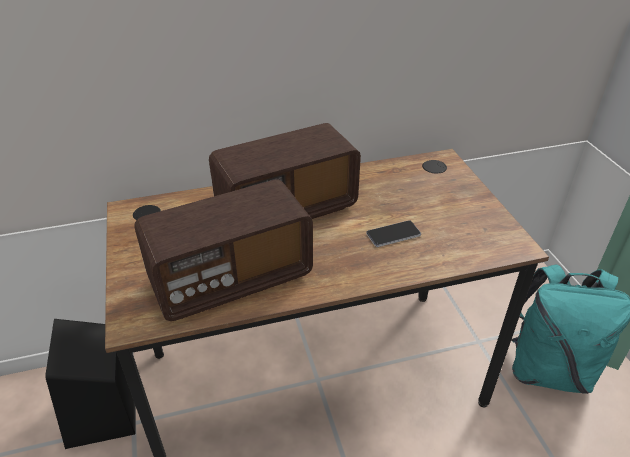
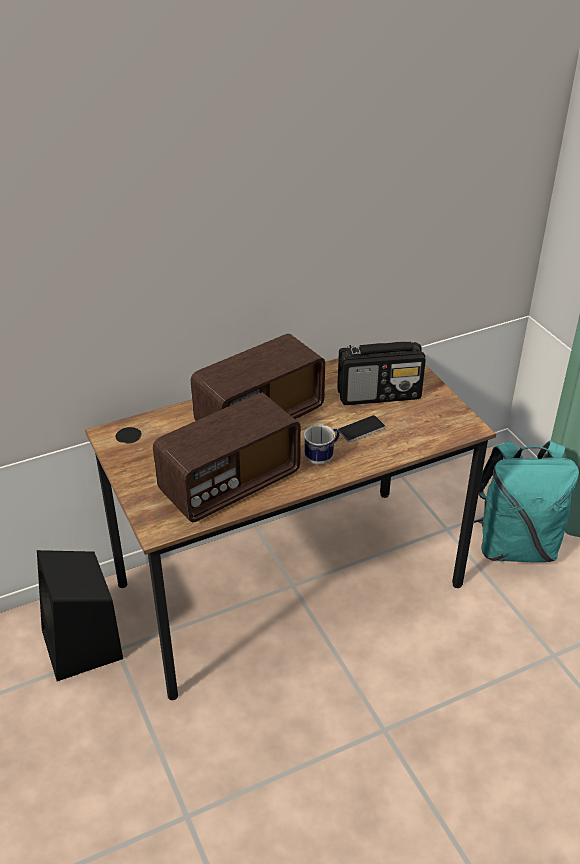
camera: 10 degrees left, 0 degrees up
(343, 260) = (322, 457): none -> mug
(421, 199) = (379, 394): none -> radio

